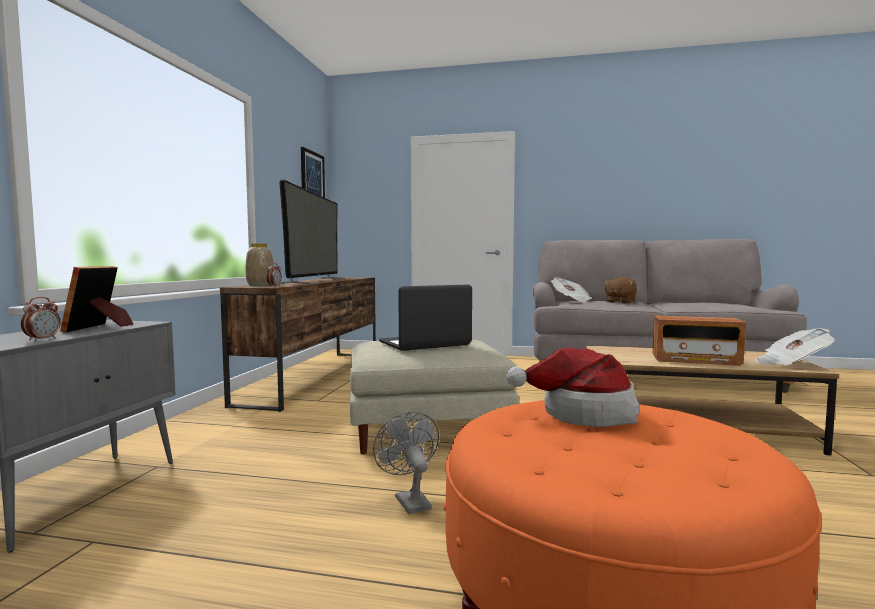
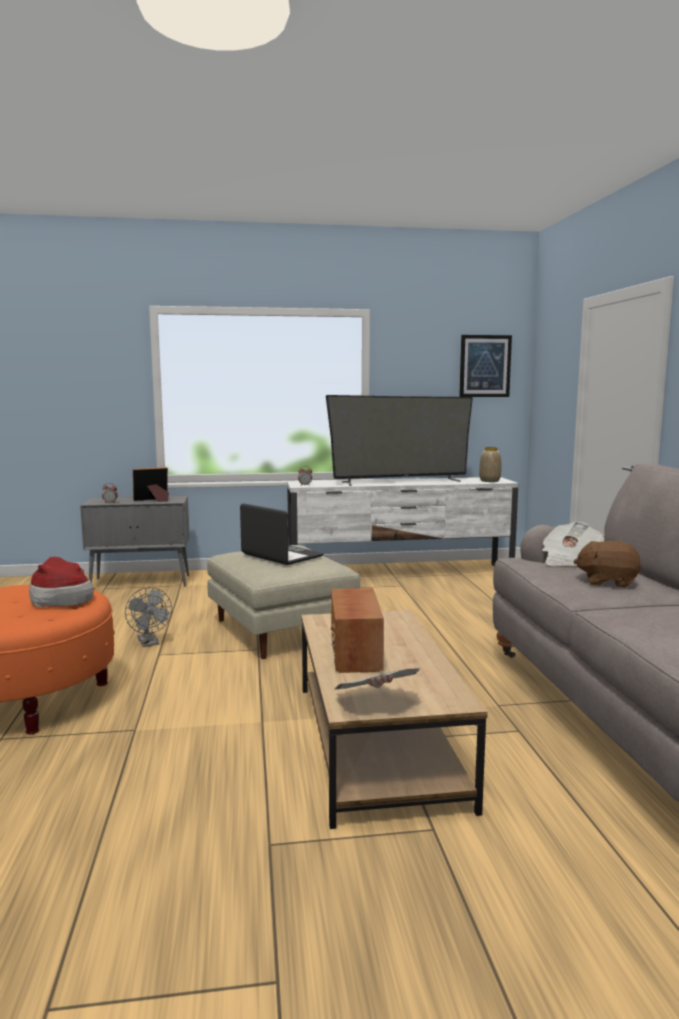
camera: 70 degrees right, 5 degrees up
(260, 285) = (312, 483): vase -> vase (489, 481)
(317, 376) = (401, 574): brown tv stand -> white tv stand
(409, 500) = (149, 643): grey fan -> grey fan turned 105 degrees clockwise

